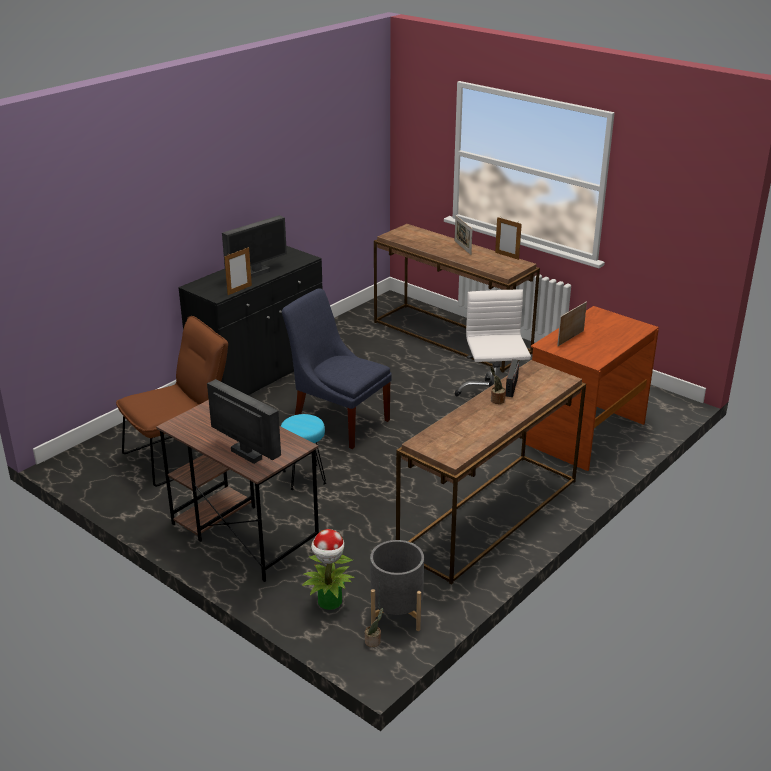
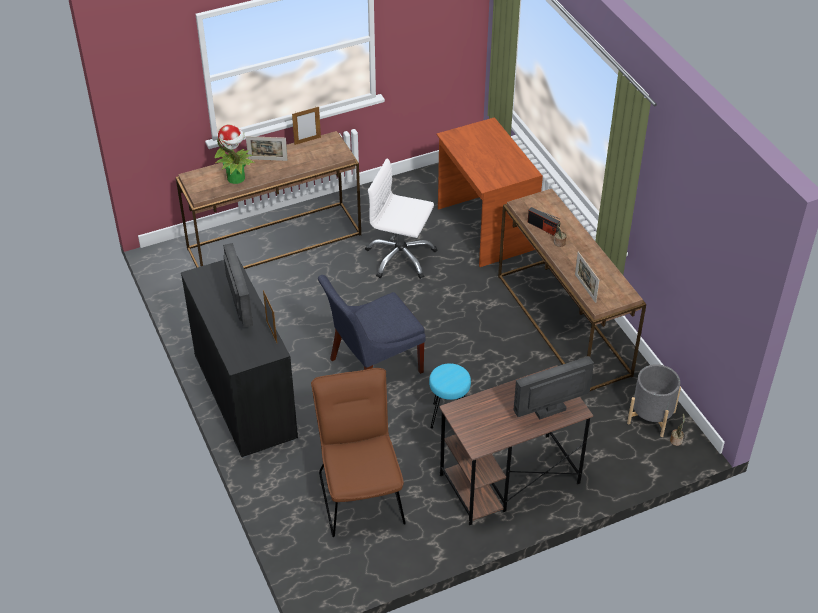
camera: 65 degrees left, 15 degrees up
(330, 602) = (622, 451): potted plant -> potted plant (236, 178)
(570, 338) = (484, 168): picture frame -> picture frame (585, 288)

